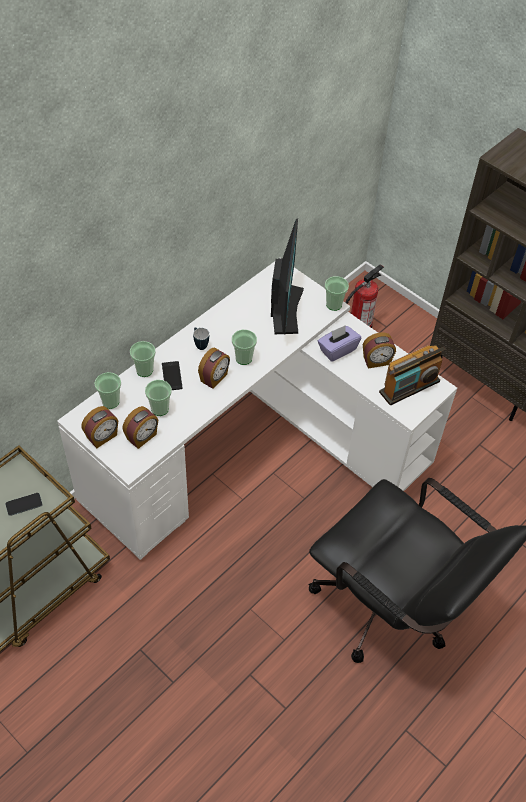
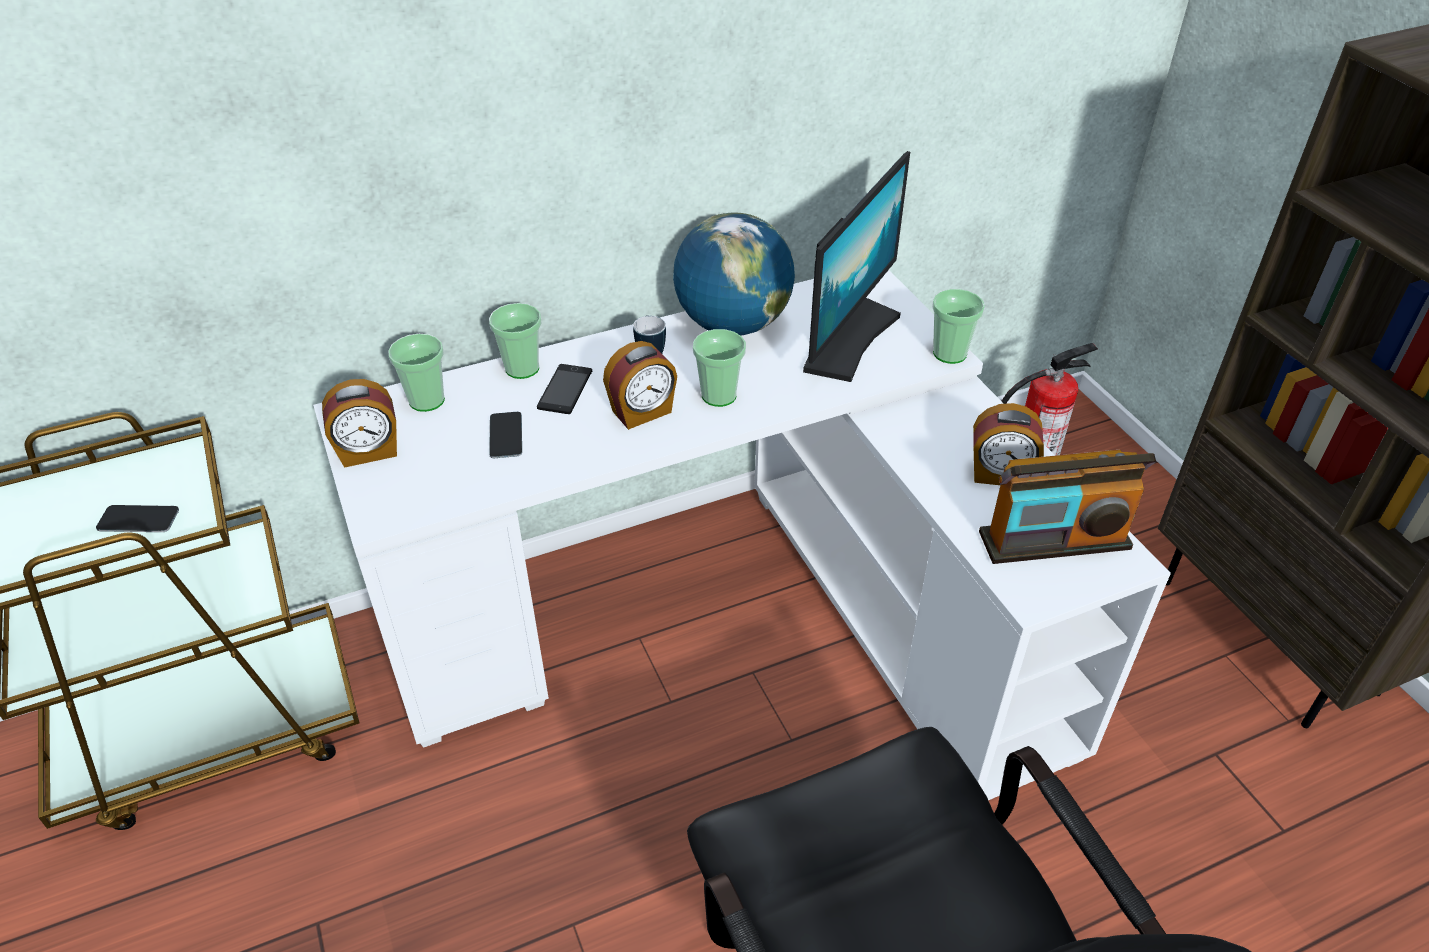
camera: 25 degrees right, 10 degrees down
(142, 437) = (439, 472): alarm clock -> none
(160, 409) = (506, 435): cup -> phone
(229, 316) = (733, 325): none -> globe
(337, 350) = (923, 434): purple tissue box -> none

